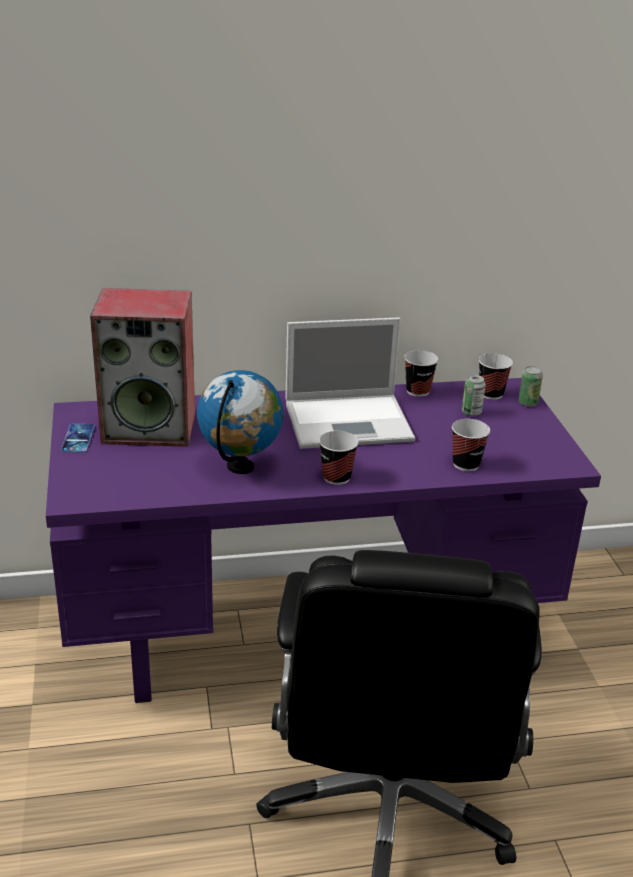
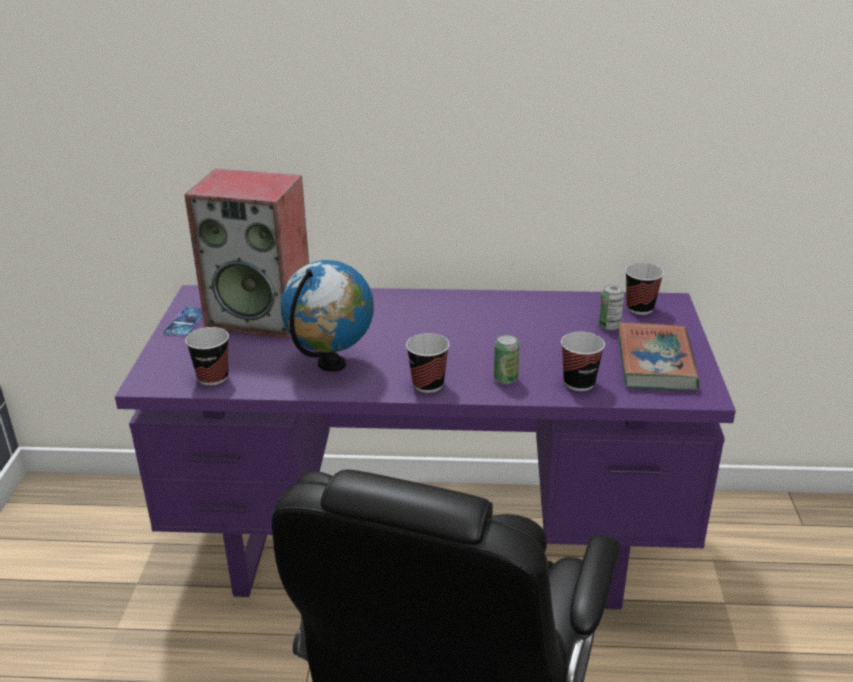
camera: 15 degrees right, 0 degrees up
(350, 421) = (470, 326): laptop -> none
(418, 391) = (558, 299): cup -> cup (213, 377)
(522, 441) = (655, 363): none -> book
(528, 403) = (679, 321): can -> can (505, 379)

